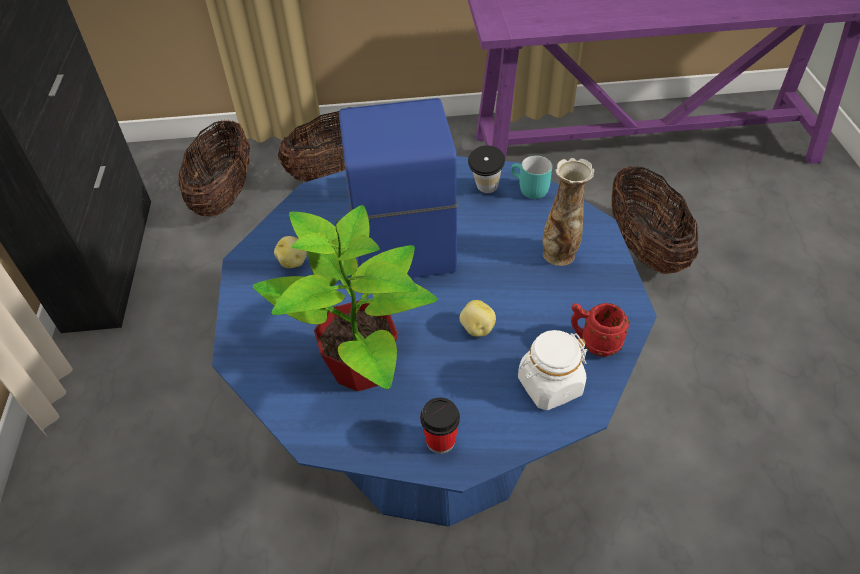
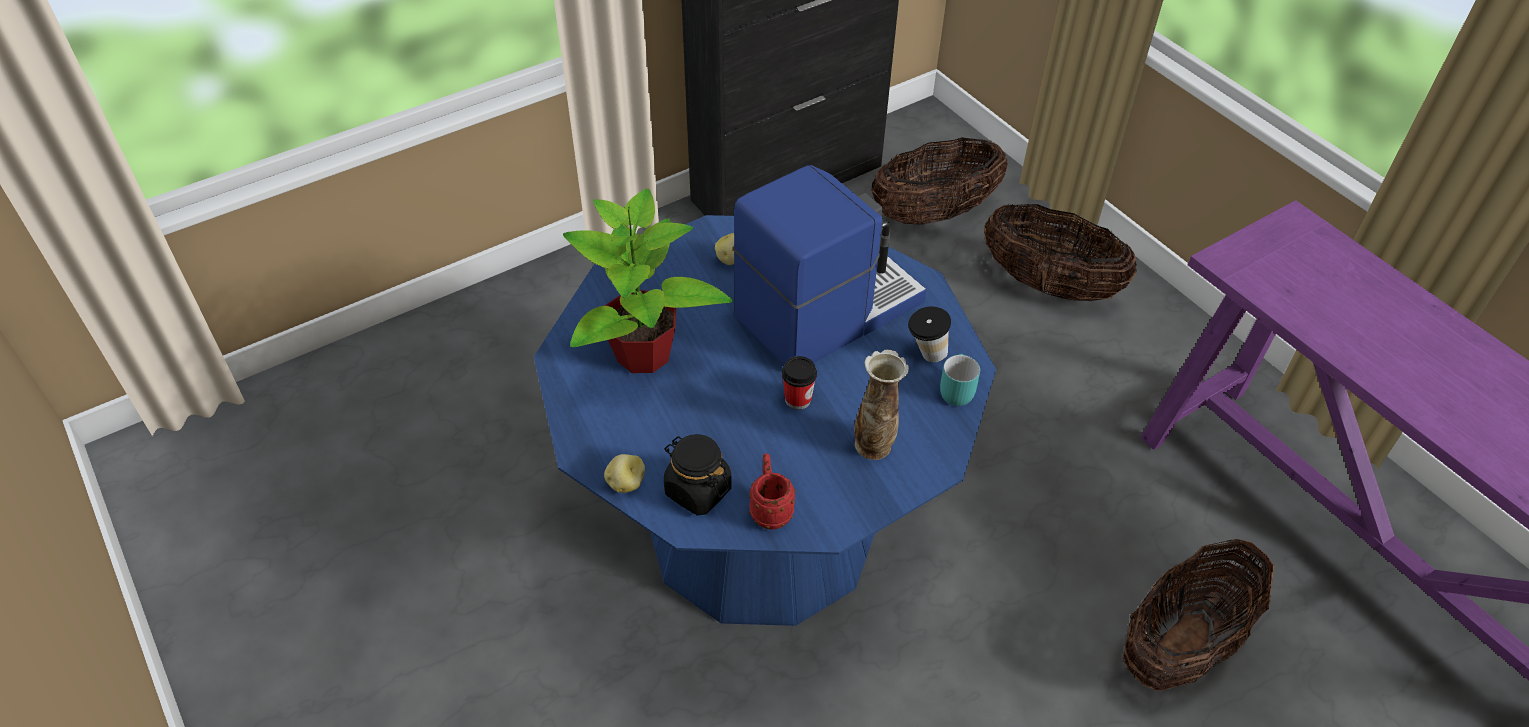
camera: 60 degrees right, 0 degrees up
(440, 440) = (598, 434): cup -> cup (798, 399)
(477, 329) = (733, 415): potato -> potato (625, 483)
(549, 386) = (697, 490): white jar -> black jar

